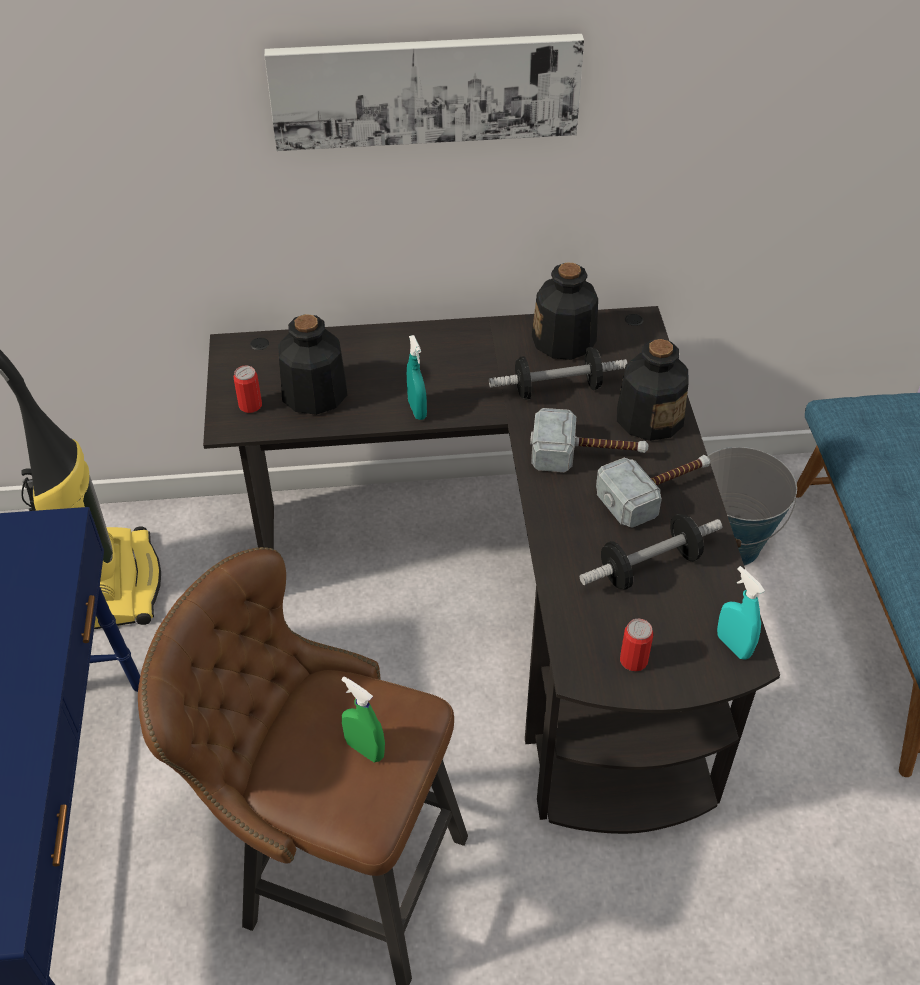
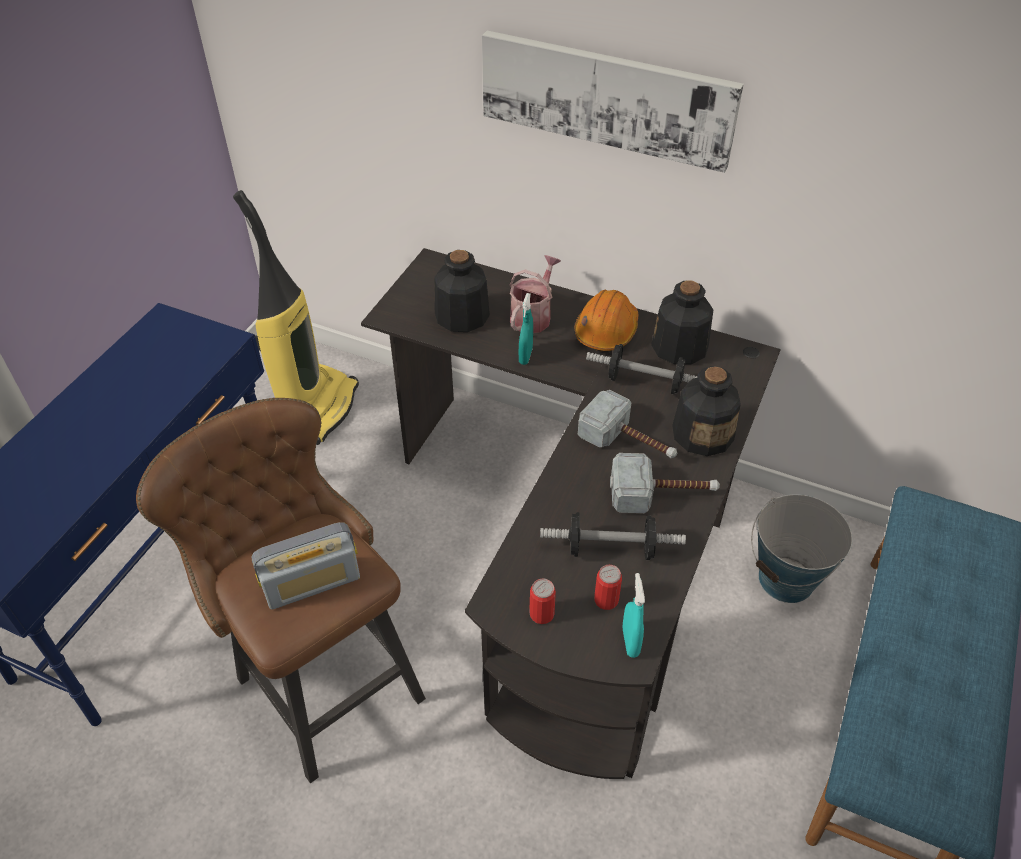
camera: 30 degrees right, 0 degrees up
(250, 405) = (412, 307): can -> can (606, 600)
(365, 749) = (312, 583): green spray bottle -> radio
(391, 364) = (533, 315): none -> watering can
(480, 351) = (606, 331): none -> orange hard hat

